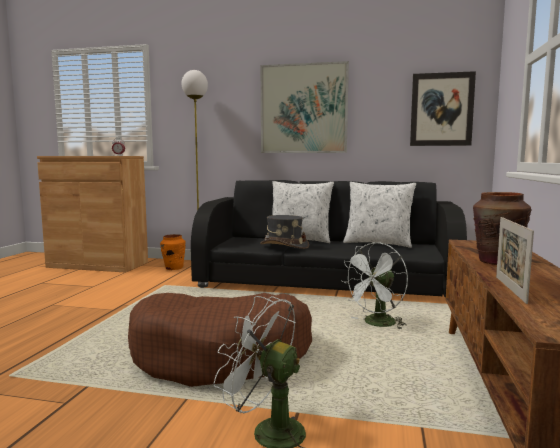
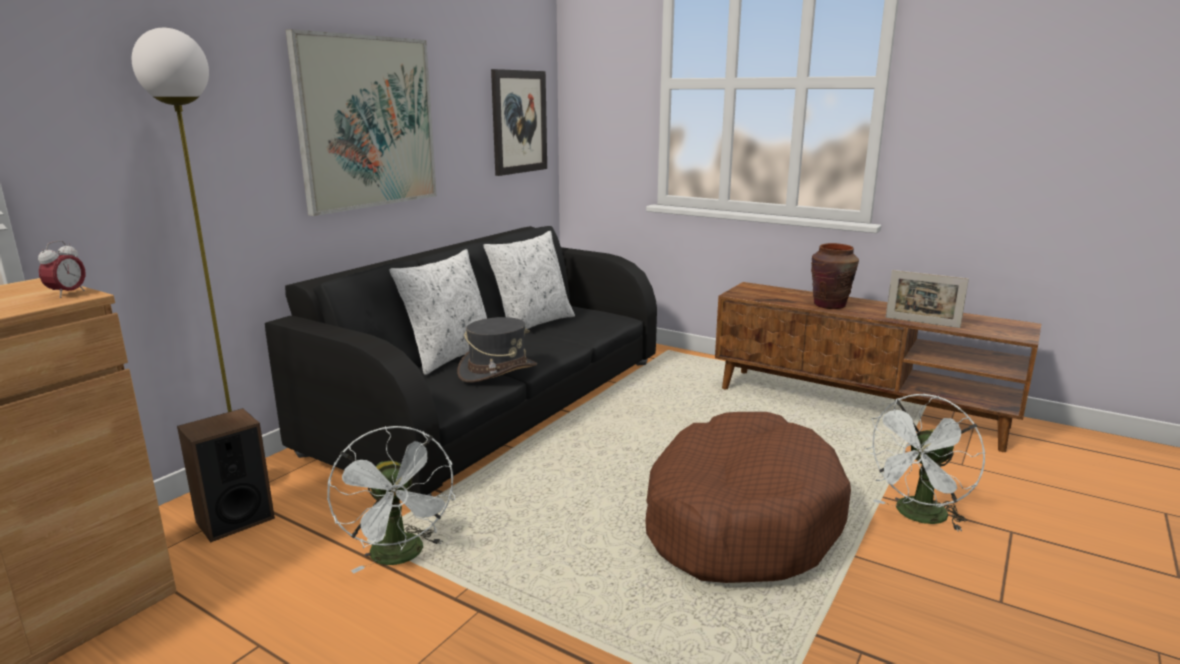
camera: 70 degrees left, 10 degrees up
(173, 268) = (235, 520): orange vase -> speaker
(376, 324) = (682, 413): white fan -> white fan (401, 557)

